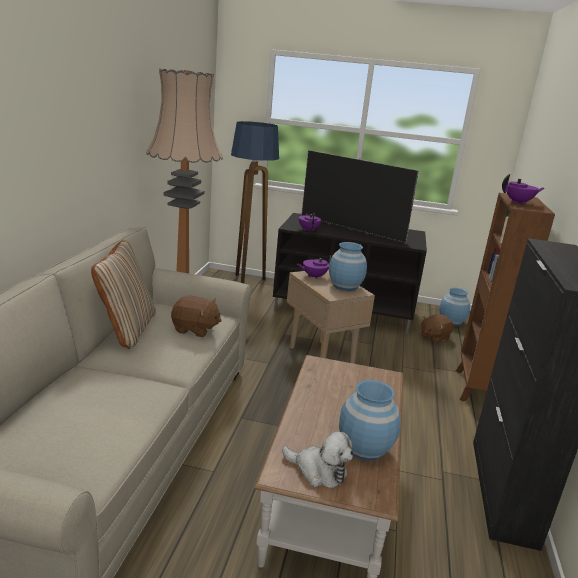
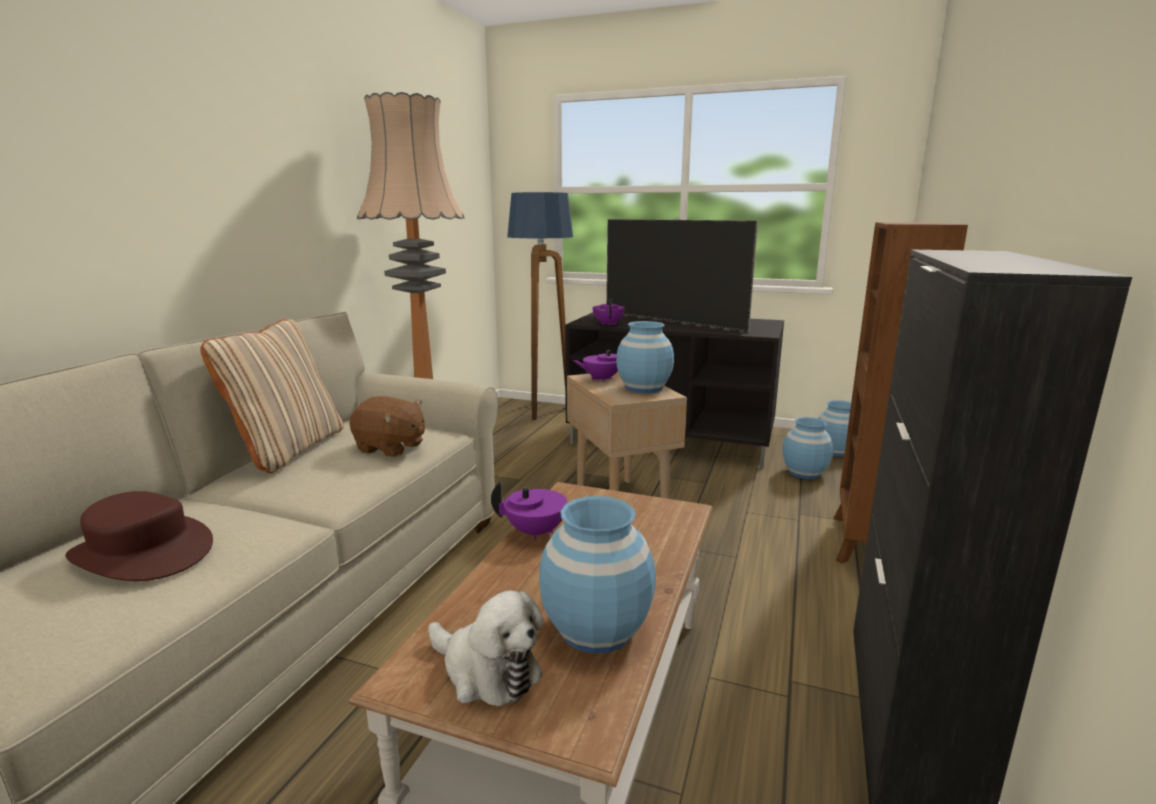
camera: 10 degrees right, 5 degrees down
(91, 406) = (141, 552): none -> brown hat
(434, 337) = (804, 473): brown plush toy -> blue vase
(519, 202) = (905, 222): purple teapot -> purple teapot (537, 532)

